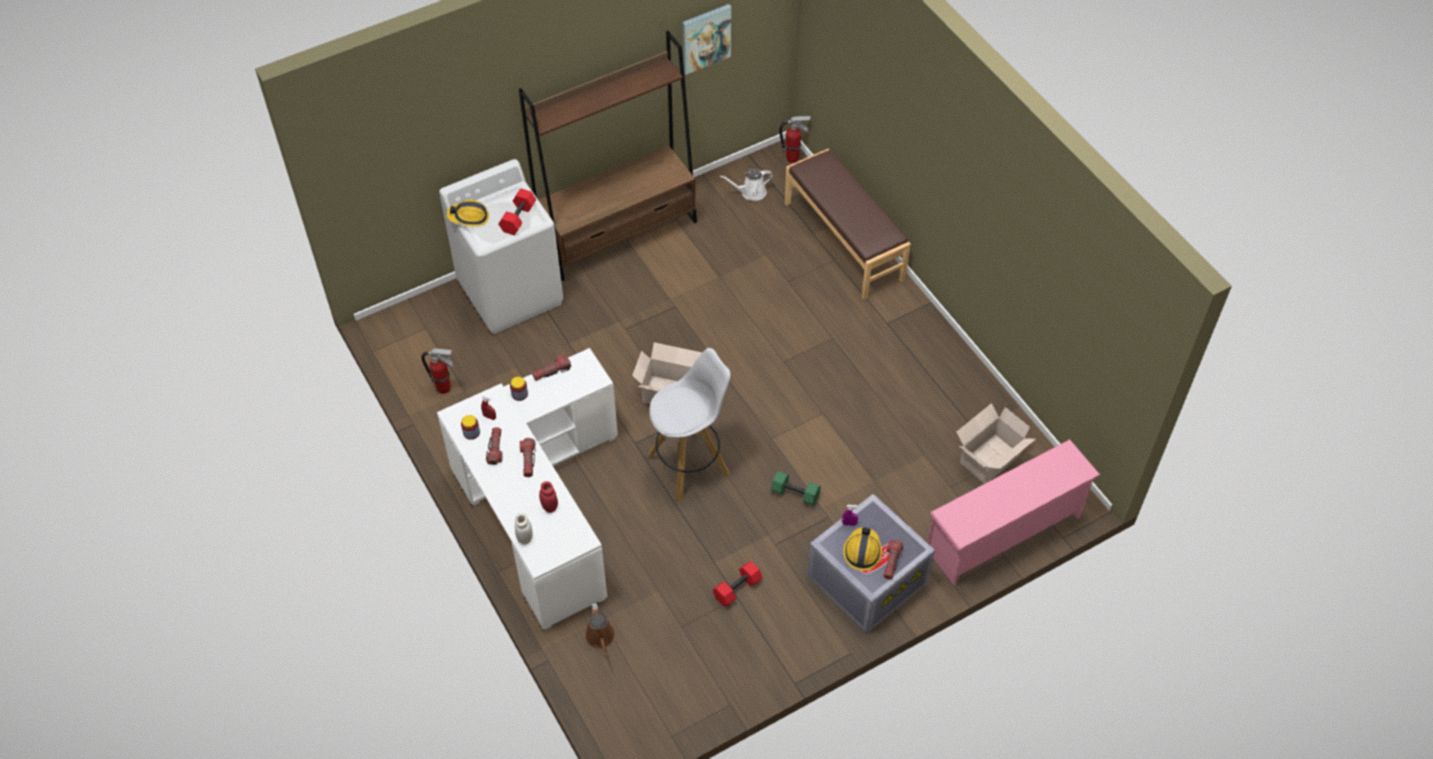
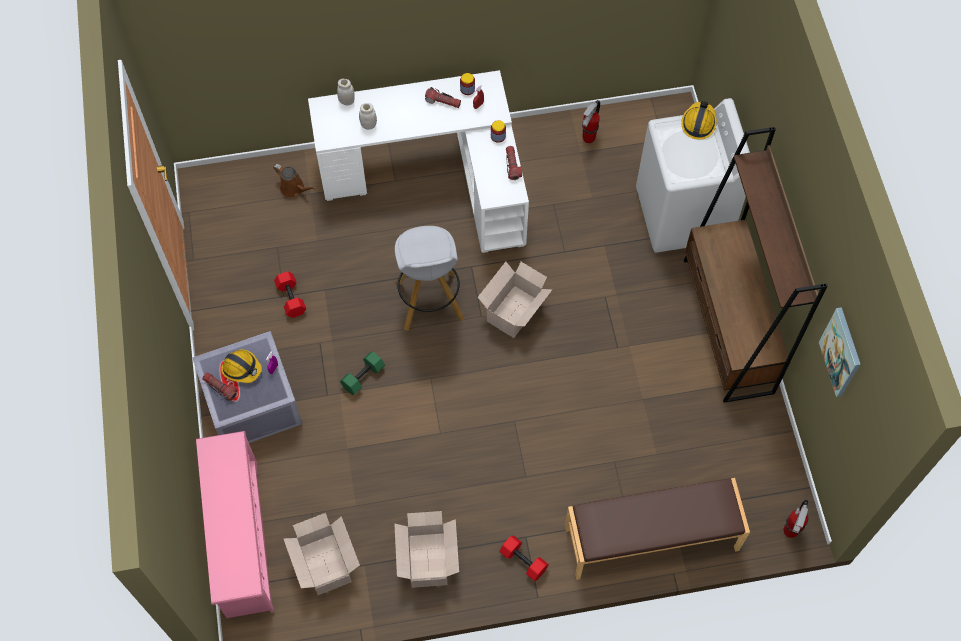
camera: 110 degrees right, 10 degrees up
(518, 218) = (684, 161): red dumbbell -> red dumbbell (524, 560)
(528, 460) = (421, 121): flashlight -> none
(549, 506) = (368, 125): red jar -> white jar
(600, 638) = (294, 188): brown watering can -> brown watering can turned 150 degrees counterclockwise
(751, 192) = (750, 470): white watering can -> none
(942, 385) = (428, 558): none -> cardboard box

